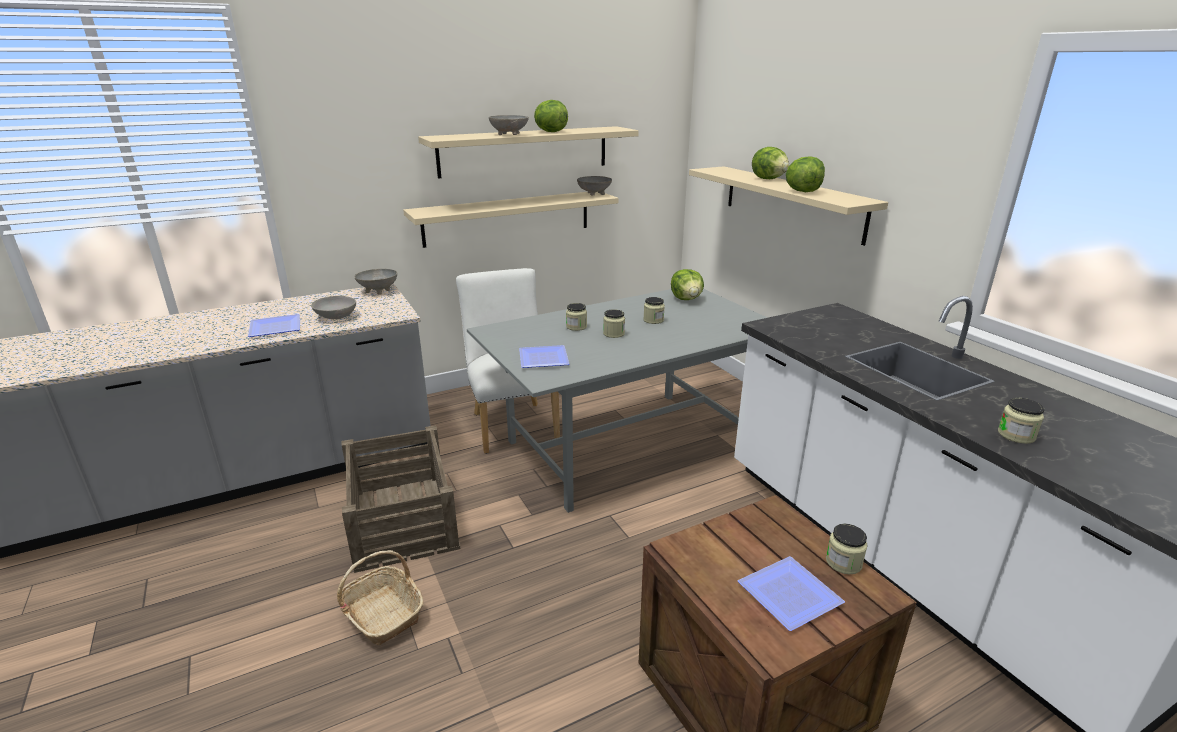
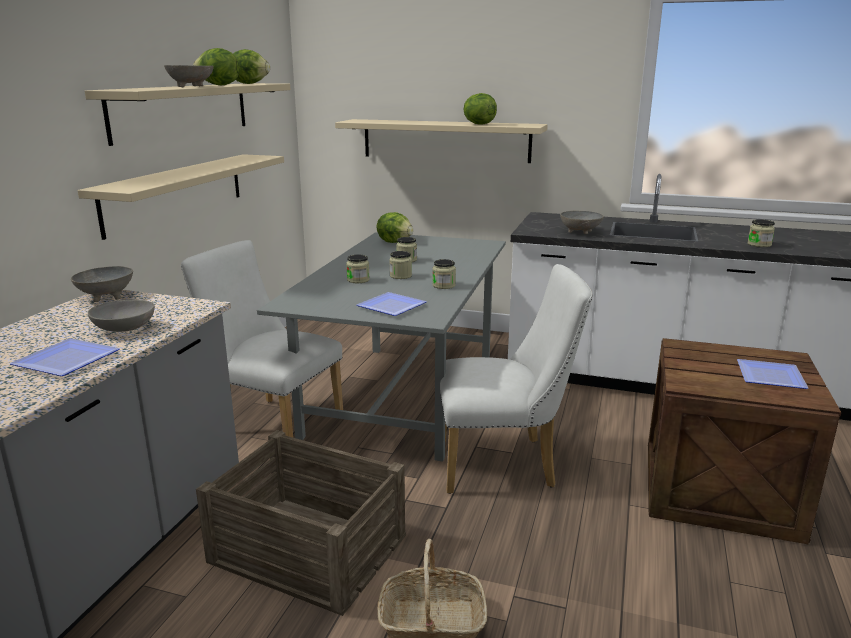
camera: 45 degrees left, 5 degrees down
(593, 194) = (251, 156): grey bowl -> grey bowl (579, 232)
(606, 542) = (504, 464): none -> white chair
(769, 179) = (424, 121): lettuce -> lettuce (250, 84)
(843, 562) = (754, 352): jar -> jar (444, 285)

